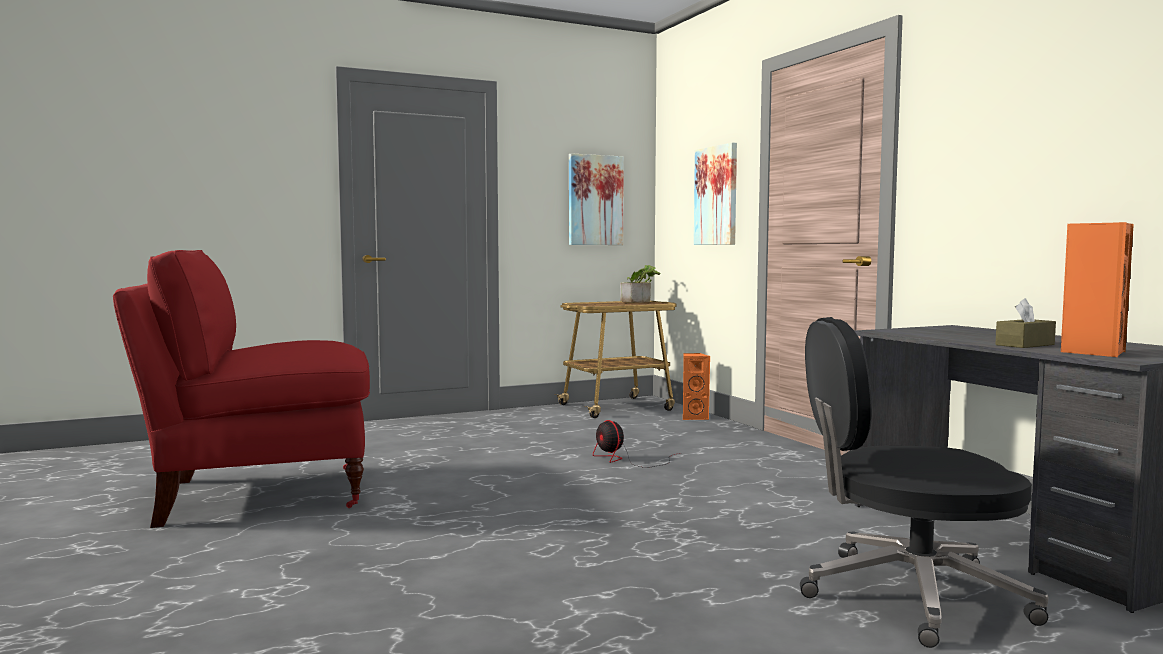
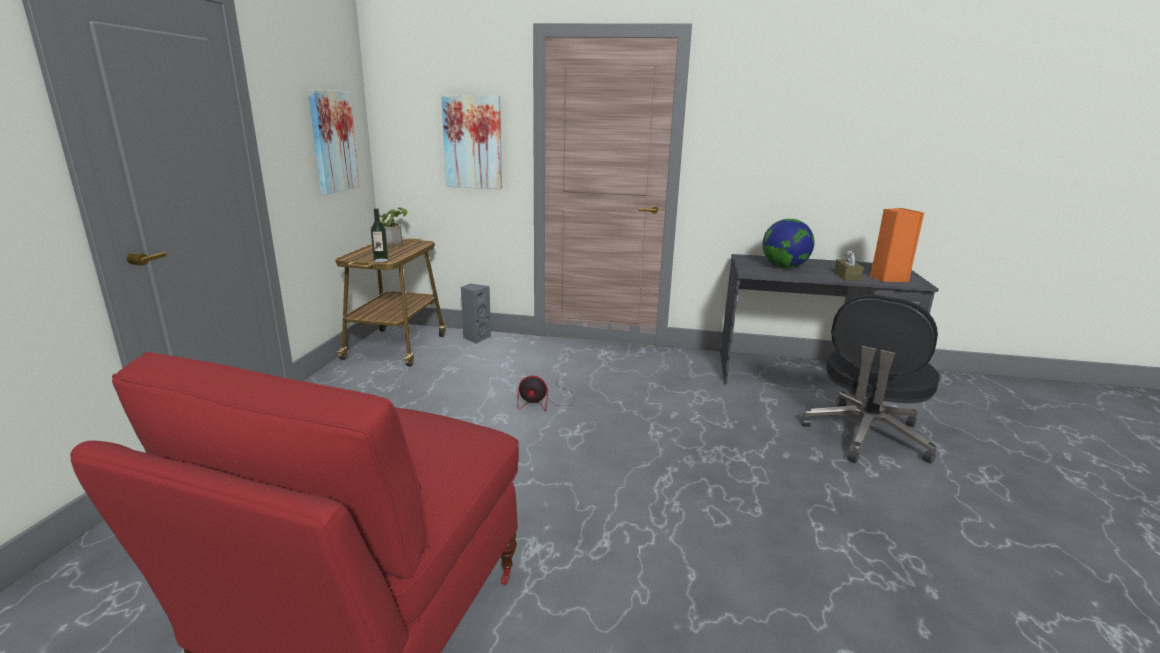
camera: 55 degrees left, 15 degrees up
(589, 305) = (381, 260): none -> bottle
(694, 417) = (476, 338): orange speaker -> grey speaker
(964, 334) = (784, 267): none -> globe

